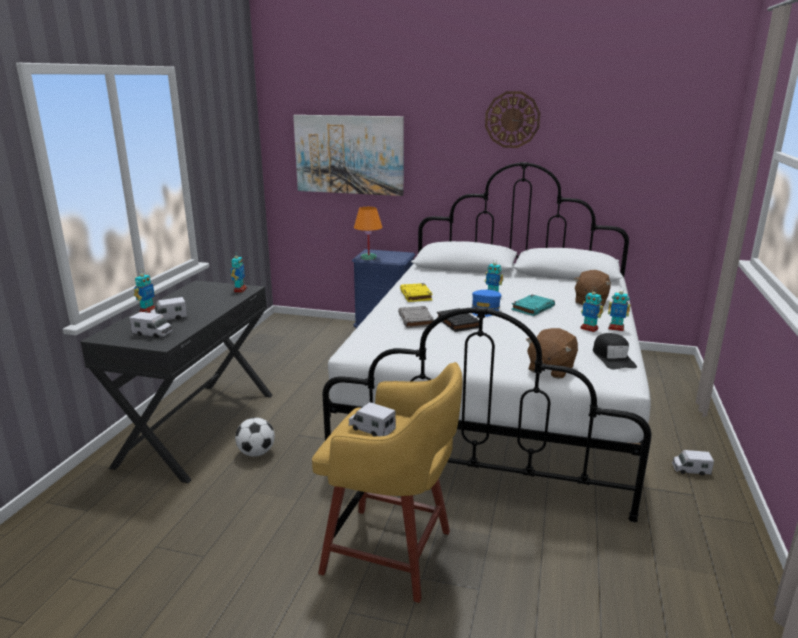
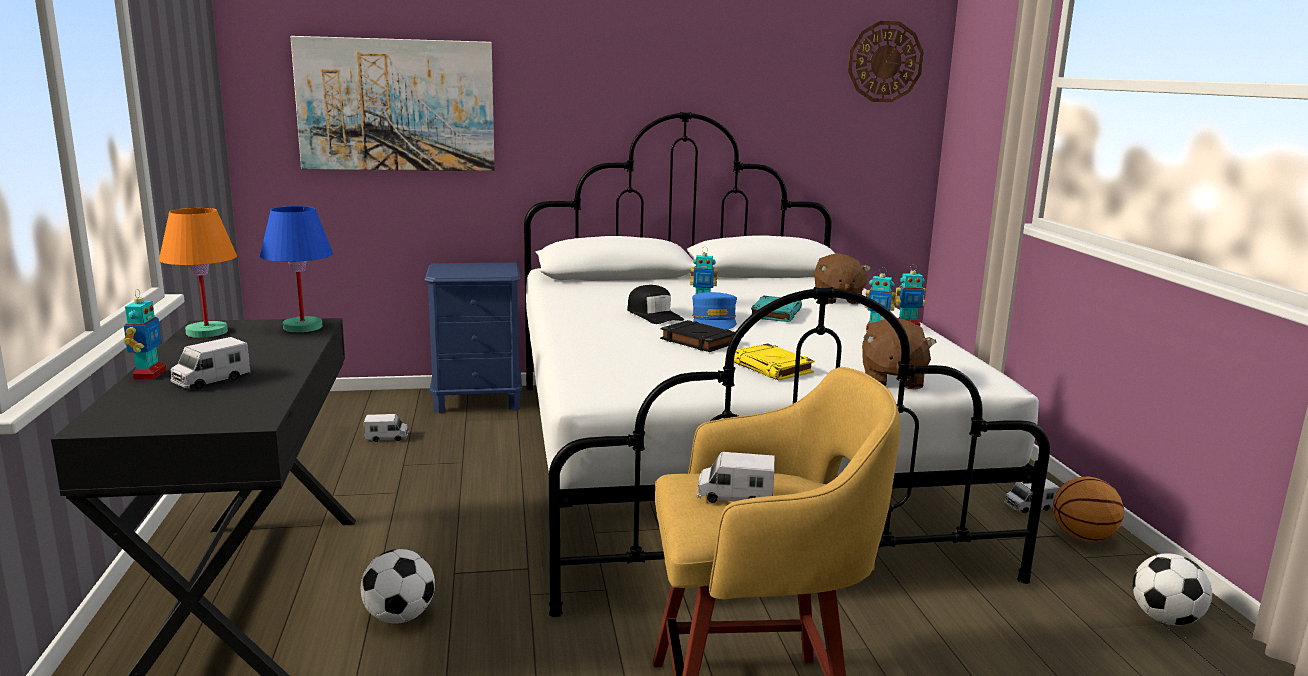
camera: 25 degrees left, 5 degrees down
(152, 334) = (207, 407): toy truck -> toy truck (387, 438)
(240, 290) = (302, 327): toy robot -> blue table lamp
(368, 258) = (452, 273): orange table lamp -> orange table lamp (206, 332)
(416, 295) = (592, 314): yellow book -> yellow book (772, 368)
(416, 320) = (633, 344): grey book -> none
(512, 119) = (662, 49): wall clock -> wall clock (885, 62)
(613, 358) = (948, 358): black cap -> black cap (653, 315)
(712, 500) = (1083, 537): none -> basketball
(720, 573) = (1165, 619): none -> football

